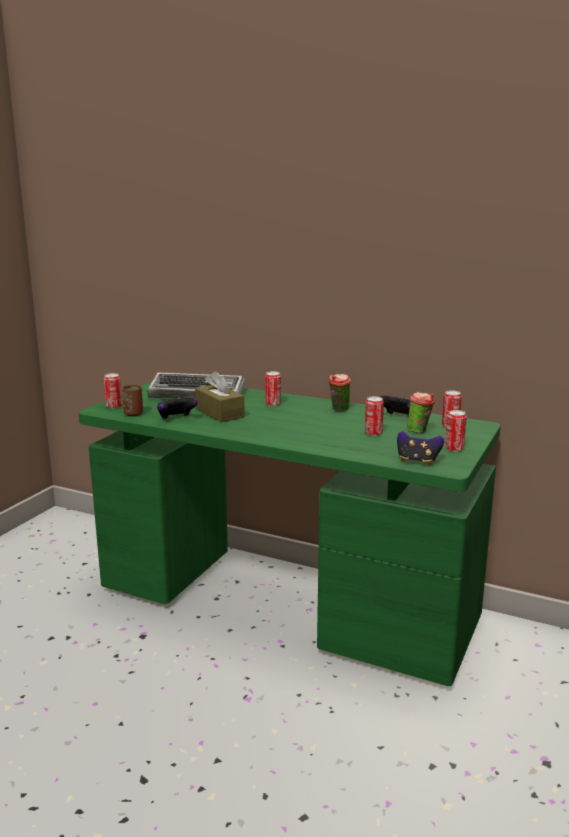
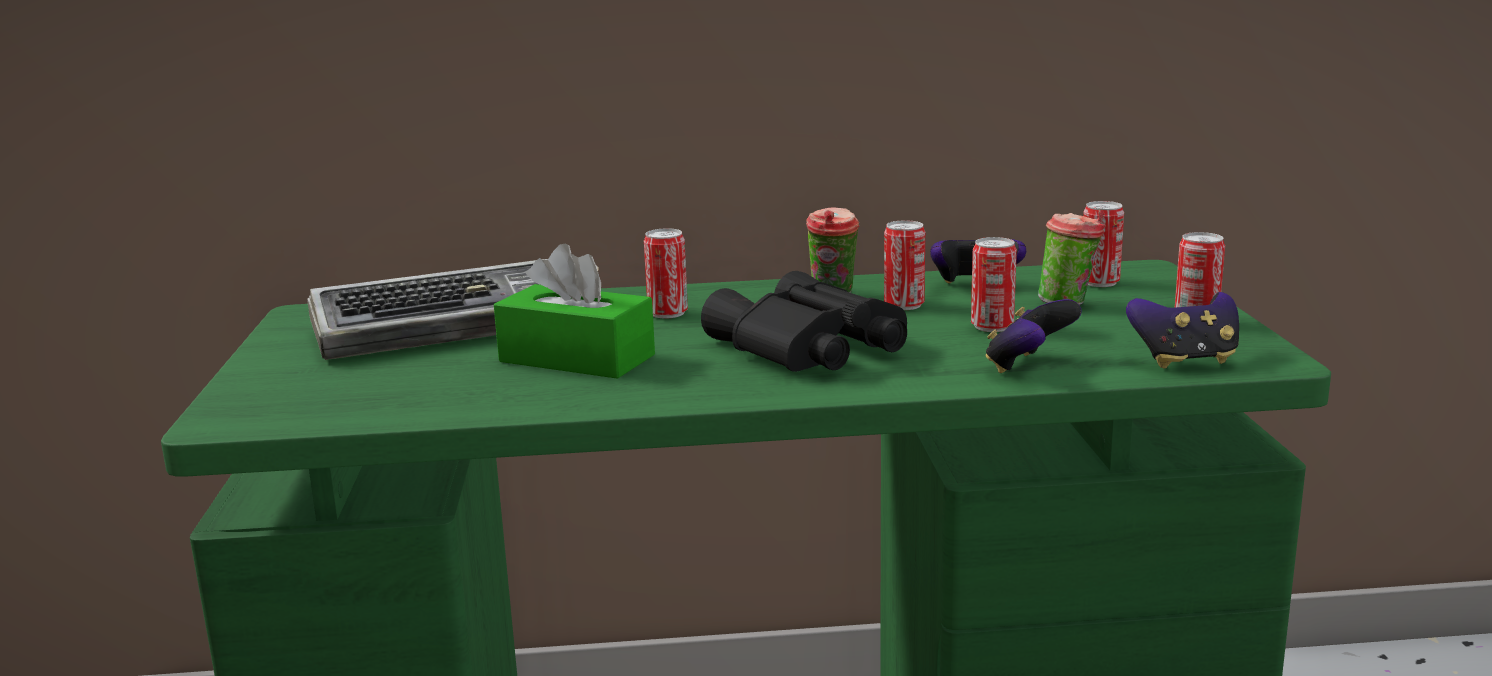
camera: 30 degrees left, 0 degrees up
(113, 406) = (254, 404): can -> can (904, 305)
(133, 414) = (345, 410): brown cup -> none
(176, 419) = (490, 397): game controller -> game controller (1028, 367)
(219, 413) = (577, 358): brown tissue box -> green tissue box
(295, 426) = (808, 349): none -> black binoculars

